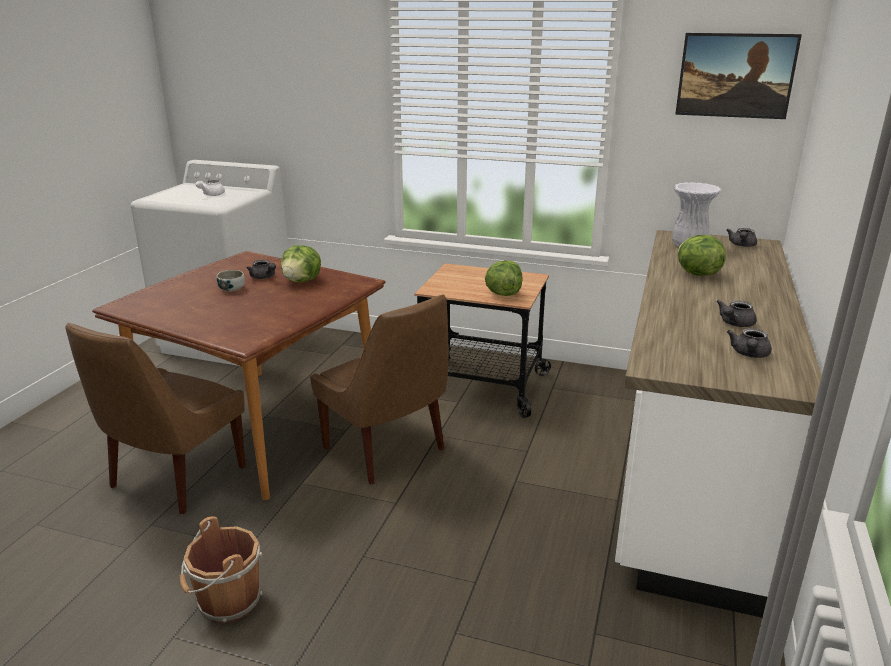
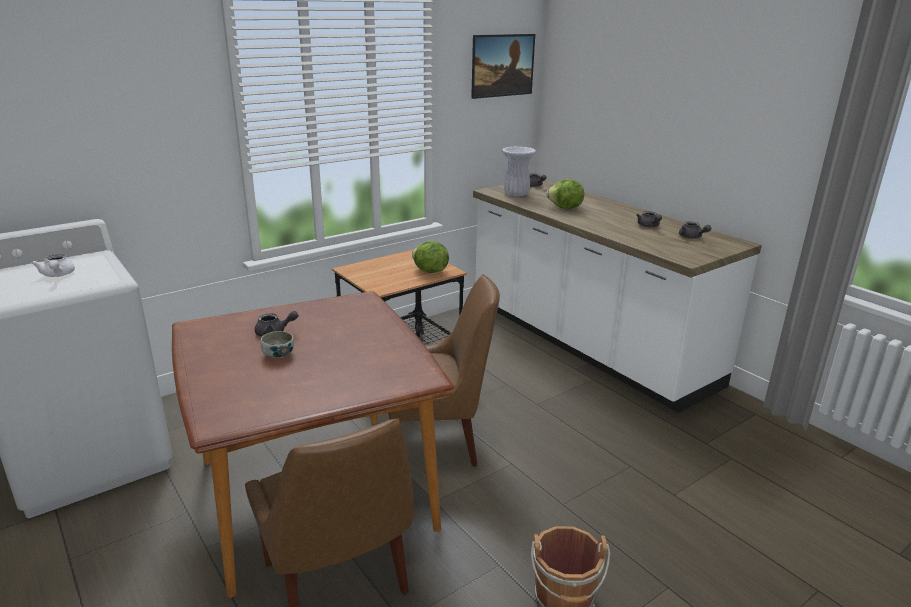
camera: 55 degrees left, 0 degrees up
(302, 281) = (317, 320): lettuce -> none

